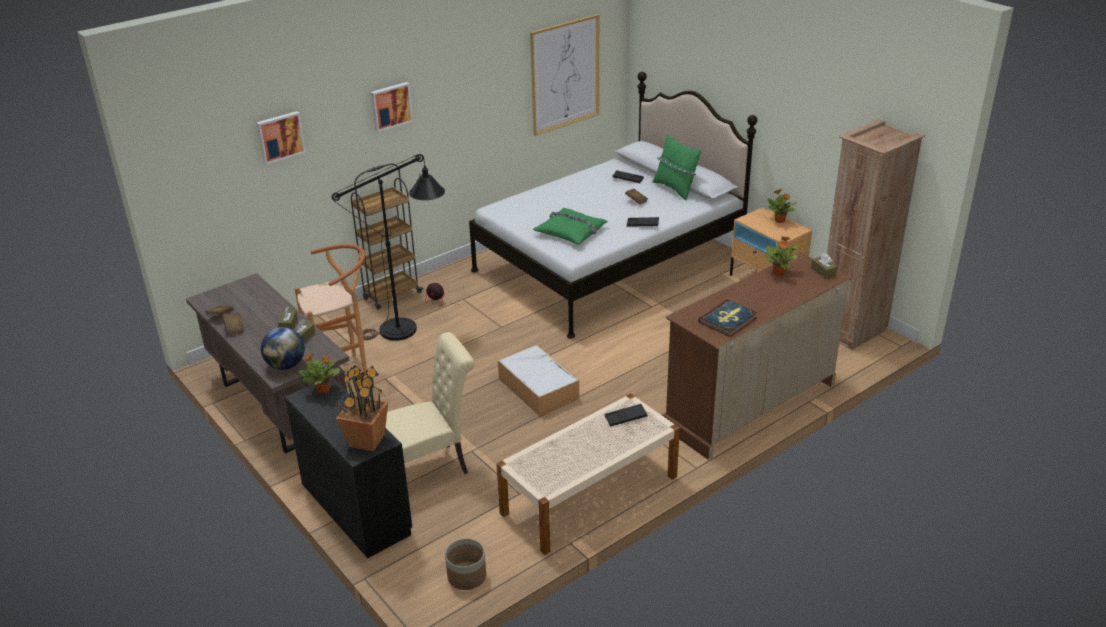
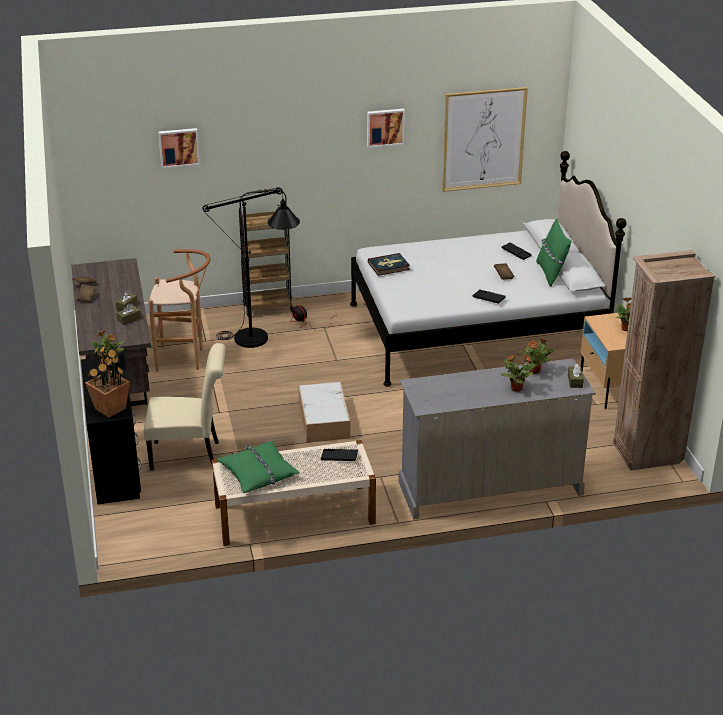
camera: 25 degrees right, 0 degrees up
(286, 365) = (101, 337): globe -> none
(391, 106) = (289, 138): picture -> picture (385, 127)
(466, 576) = (155, 540): planter -> none
(571, 232) = (419, 289): green pillow -> green pillow (258, 473)
(728, 320) = (447, 397): book -> book (388, 266)
(748, 405) = (489, 487): brown dresser -> grey dresser
(780, 293) = (516, 388): none -> potted plant

